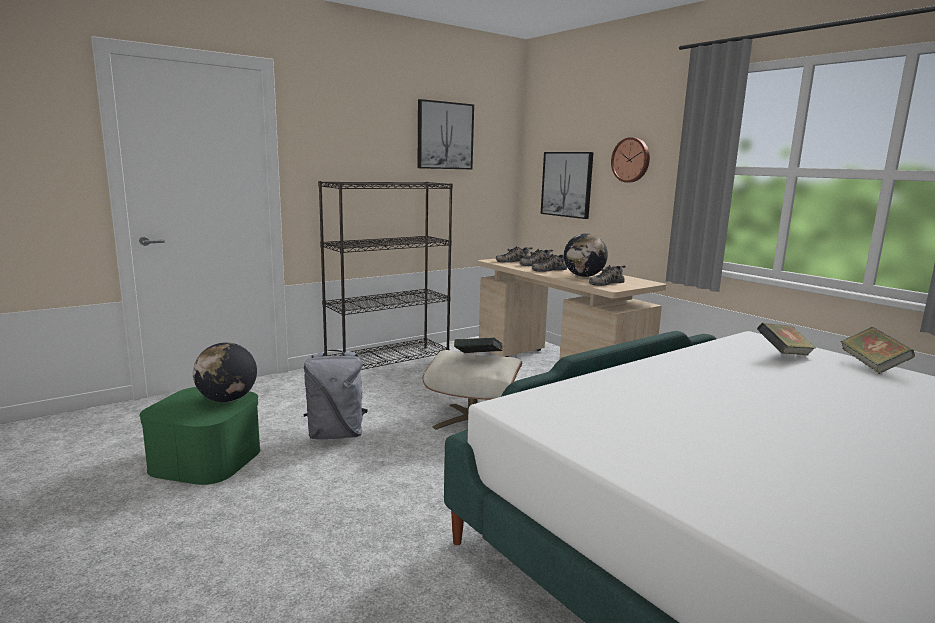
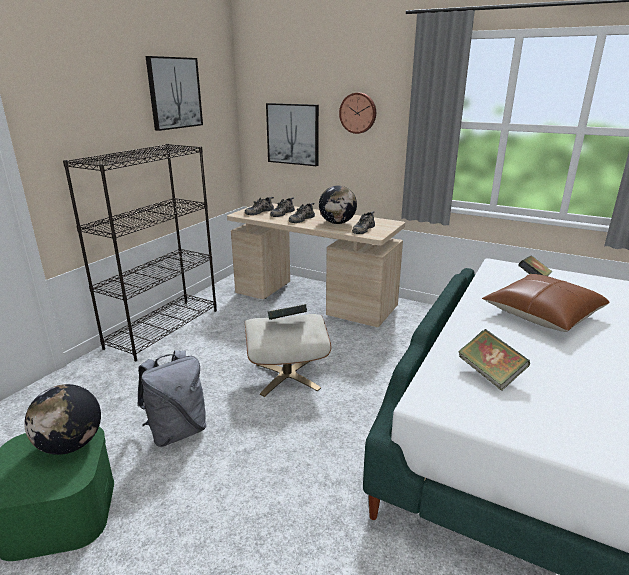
camera: 25 degrees left, 10 degrees up
(748, 379) = (542, 314): none -> brown pillow
(872, 365) = (588, 278): book -> book (490, 374)

